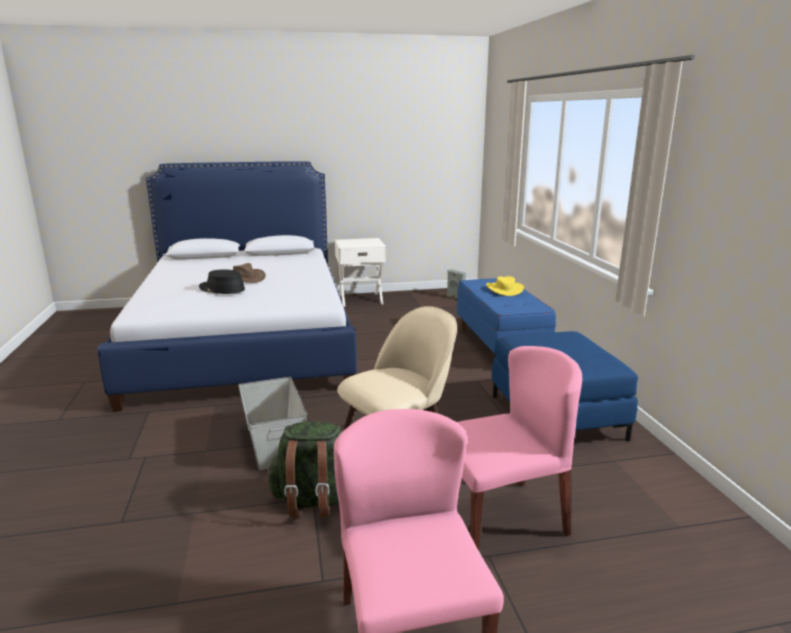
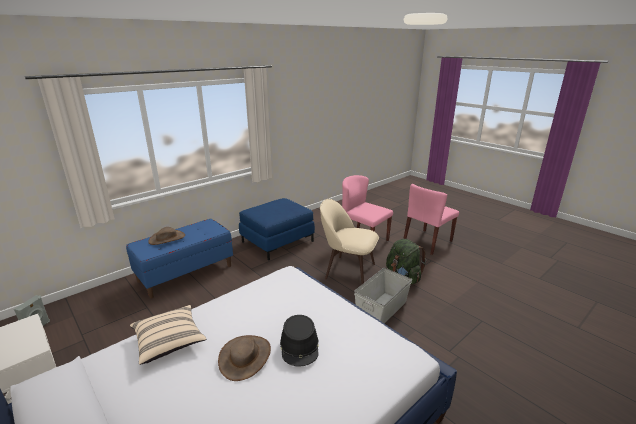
camera: 120 degrees left, 5 degrees up
(299, 267) = (169, 342): none -> beige pillow
(504, 289) = (167, 238): yellow hat -> brown hat

